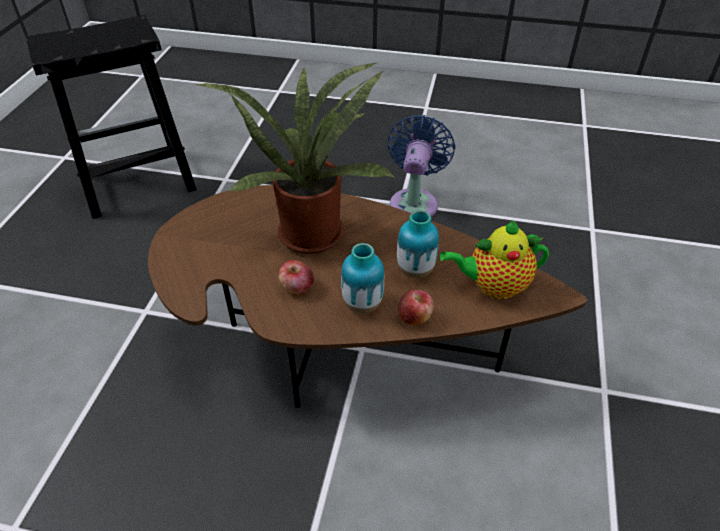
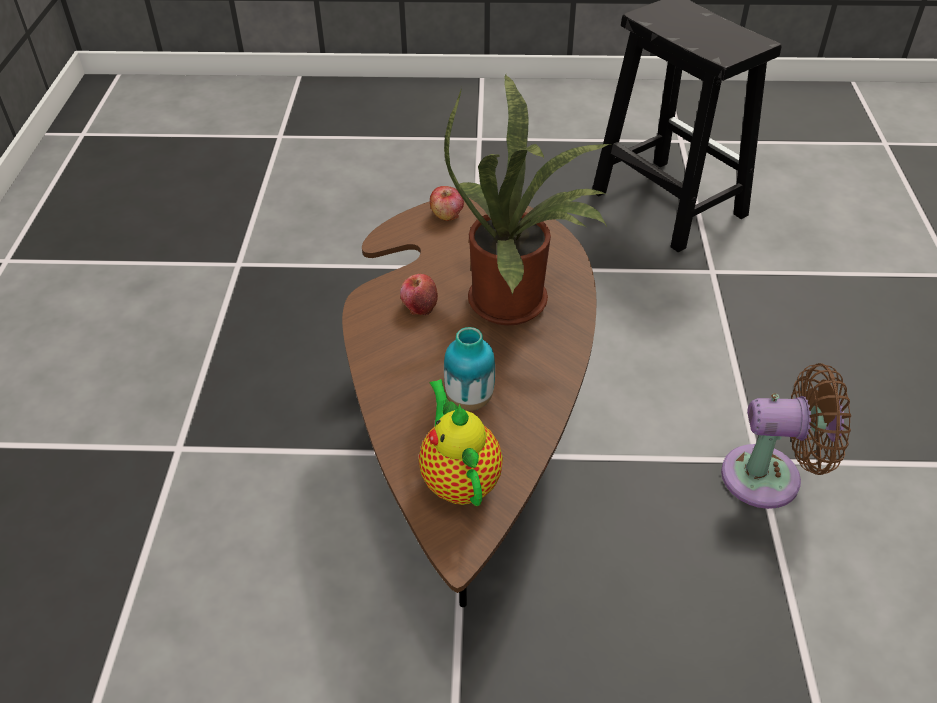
camera: 80 degrees right, 0 degrees up
(362, 304) = (404, 360): vase -> none
(414, 202) = (770, 477): blue fan -> brown fan
(414, 317) = (392, 406): apple -> apple (447, 215)

